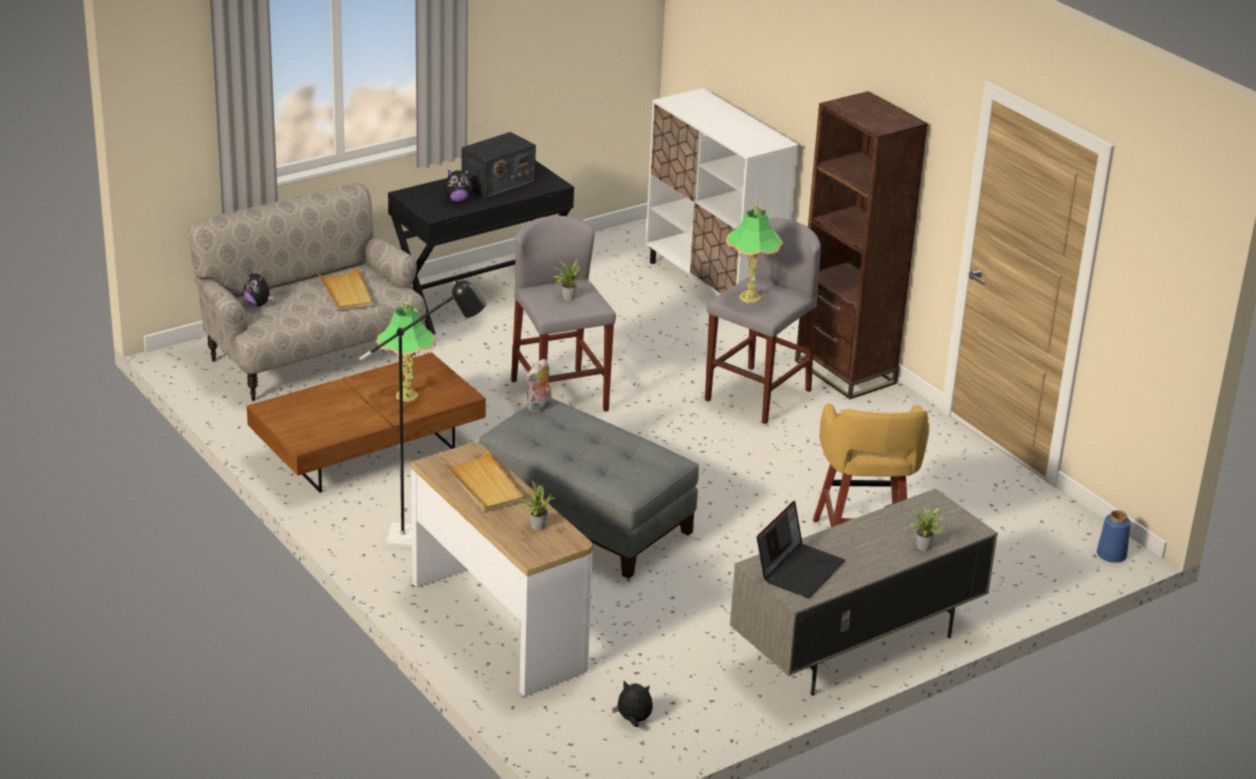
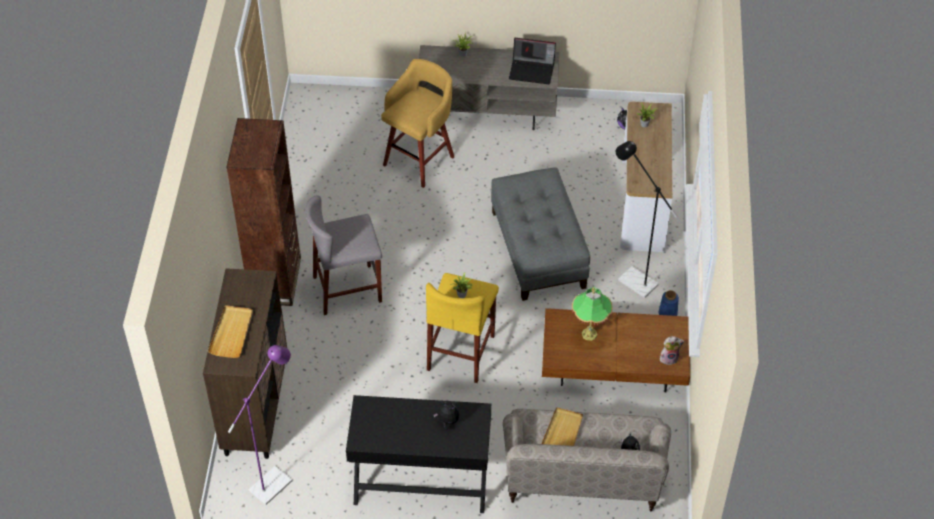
camera: 140 degrees left, 20 degrees up
(484, 485) = (648, 161): beige tray -> beige tray (232, 333)
(497, 183) = (402, 427): radio -> none
(539, 408) = (540, 253): plush toy -> plush toy (669, 358)
(559, 395) = (461, 352): grey stool -> yellow stool
(621, 253) = (276, 480): none -> purple floor lamp
(713, 285) = (256, 406): white cabinet -> brown cabinet
(749, 297) = (357, 238): table lamp -> none
(798, 569) = (532, 70): laptop -> laptop turned 150 degrees counterclockwise
(1111, 555) = (310, 95): blue vase -> blue vase (667, 313)

